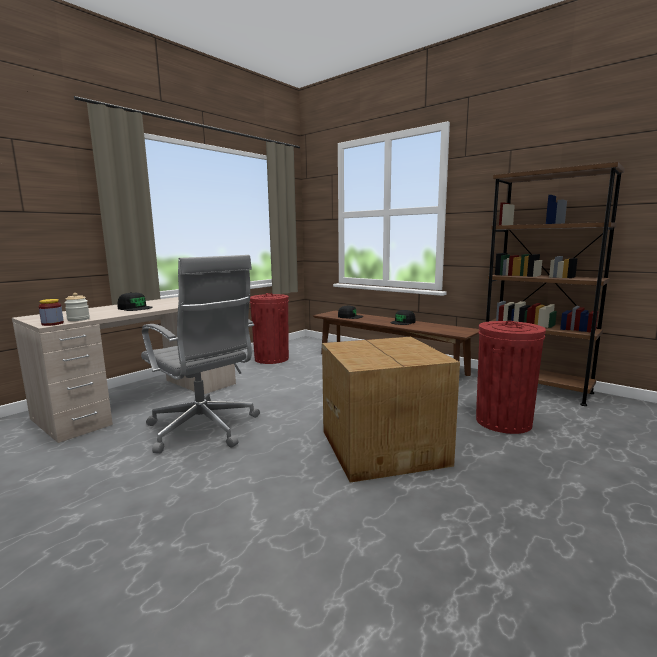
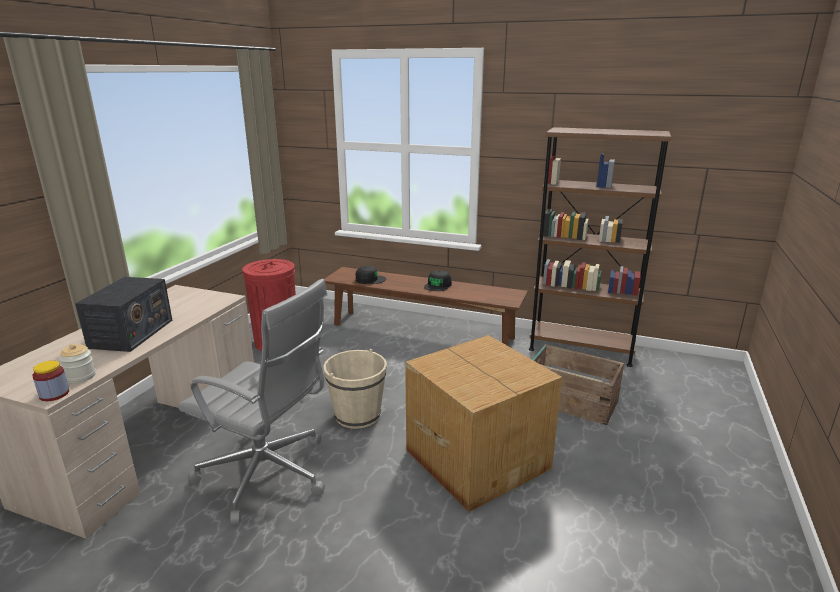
camera: 20 degrees left, 10 degrees up
(135, 308) = (131, 334): black cap -> radio
(299, 405) = (357, 415): none -> beige bucket
(503, 421) = (570, 401): red trash can -> crate

